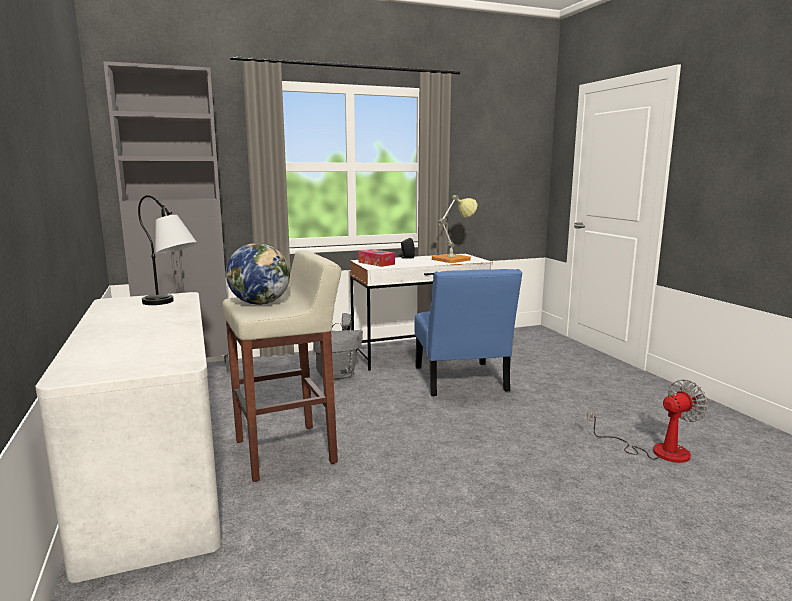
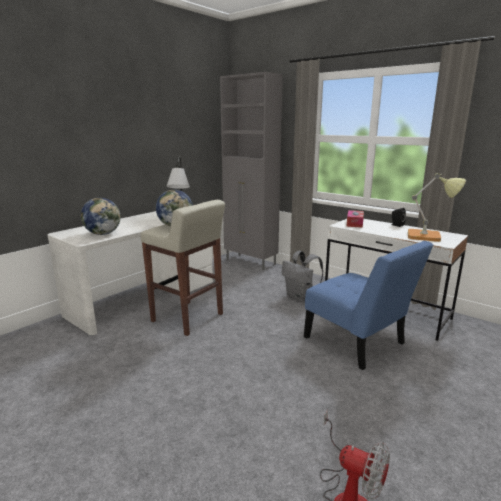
camera: 60 degrees right, 5 degrees up
(161, 349) = (103, 234): none -> globe
(461, 381) = (358, 343): blue chair -> blue chair turned 90 degrees counterclockwise

